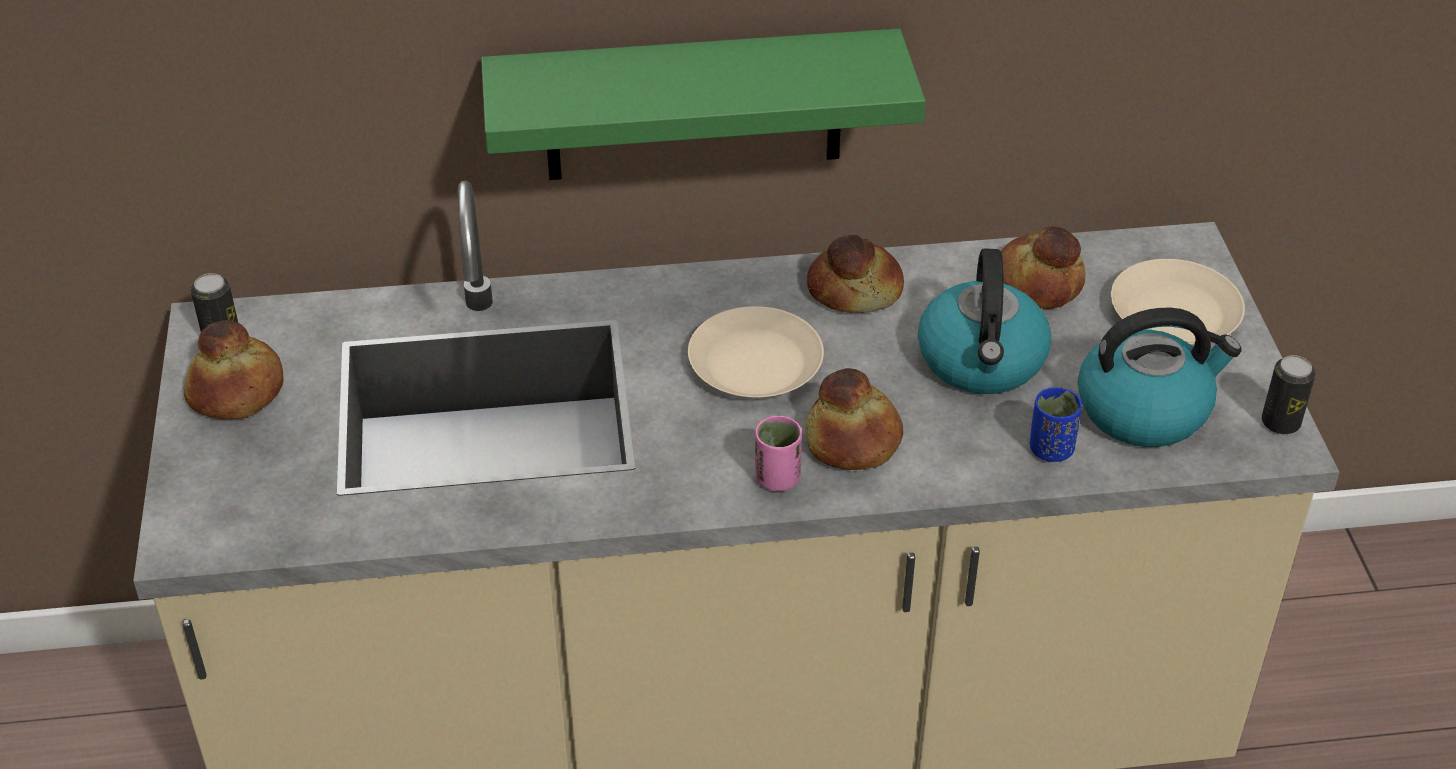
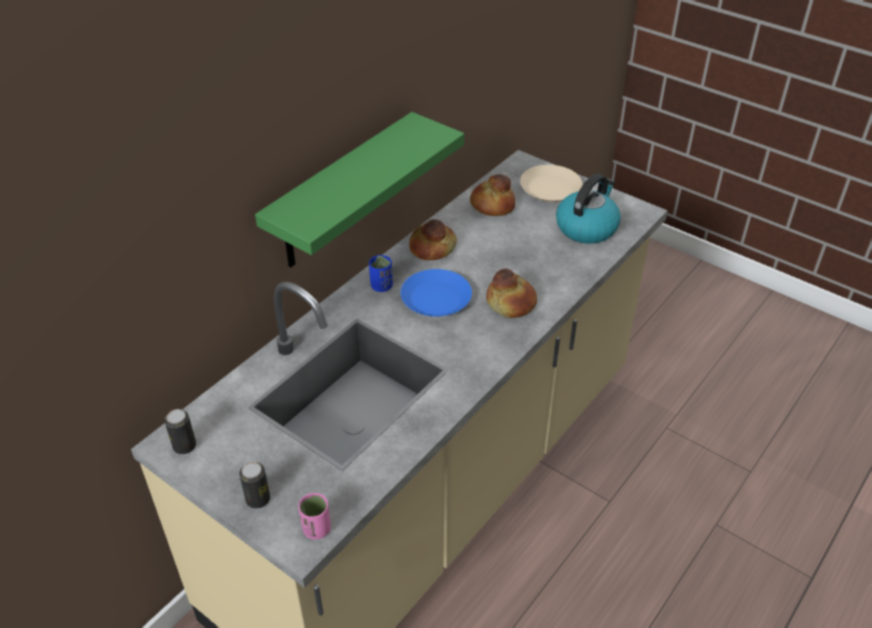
camera: 45 degrees left, 0 degrees up
(238, 391) = (228, 462): bread -> none
(756, 363) = (435, 298): beige plate -> blue plate
(777, 478) = (505, 335): pink cup -> pink cup (317, 529)
(982, 361) = (513, 245): kettle -> none
(1051, 449) = (578, 261): blue cup -> blue cup (381, 286)
(1280, 423) = (631, 205): can -> can (258, 499)

